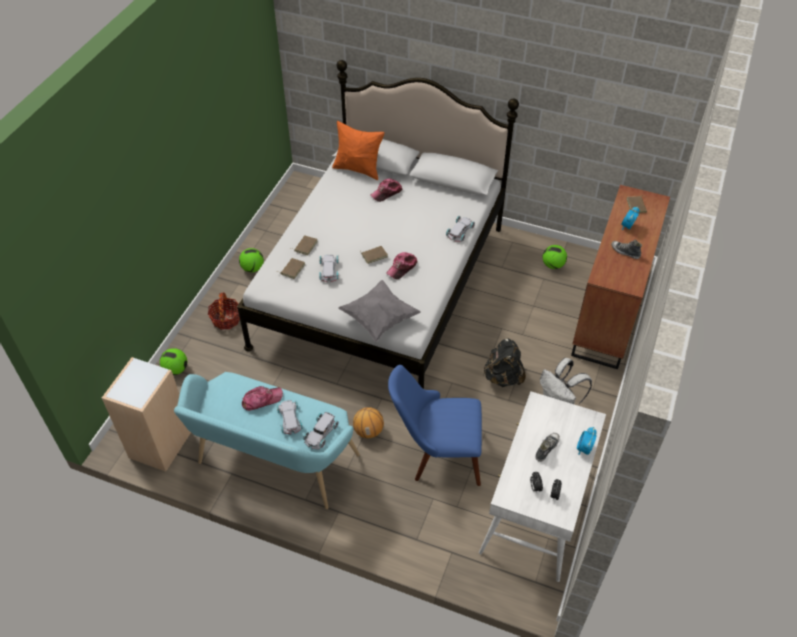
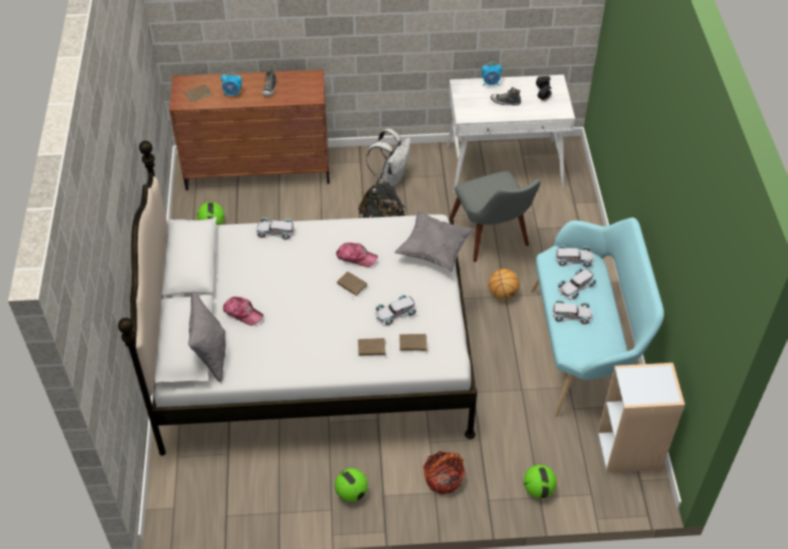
camera: 115 degrees left, 0 degrees up
(262, 400) = (572, 315): cap -> white toy car
(358, 169) = (211, 356): orange pillow -> grey pillow
(436, 454) = (494, 240): blue chair -> grey chair

